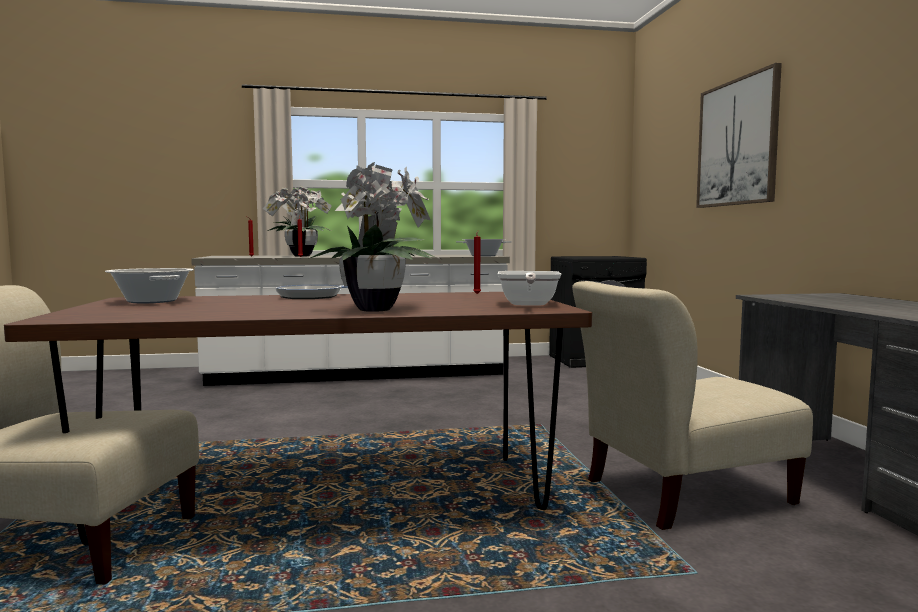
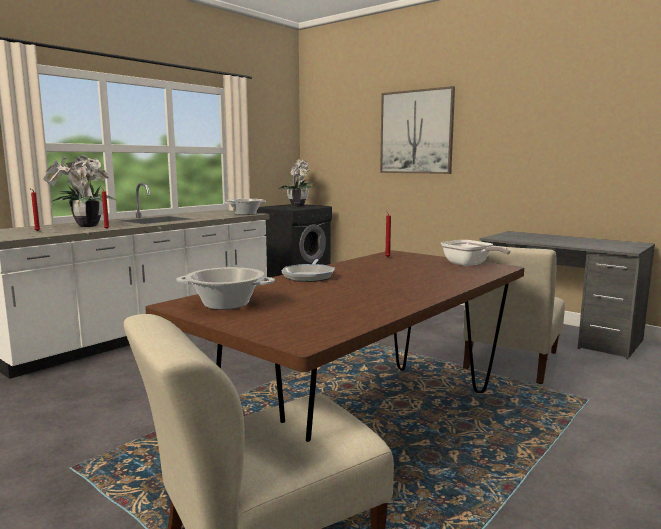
camera: 40 degrees left, 5 degrees up
(379, 309) = (429, 283): potted plant -> potted plant (298, 205)

